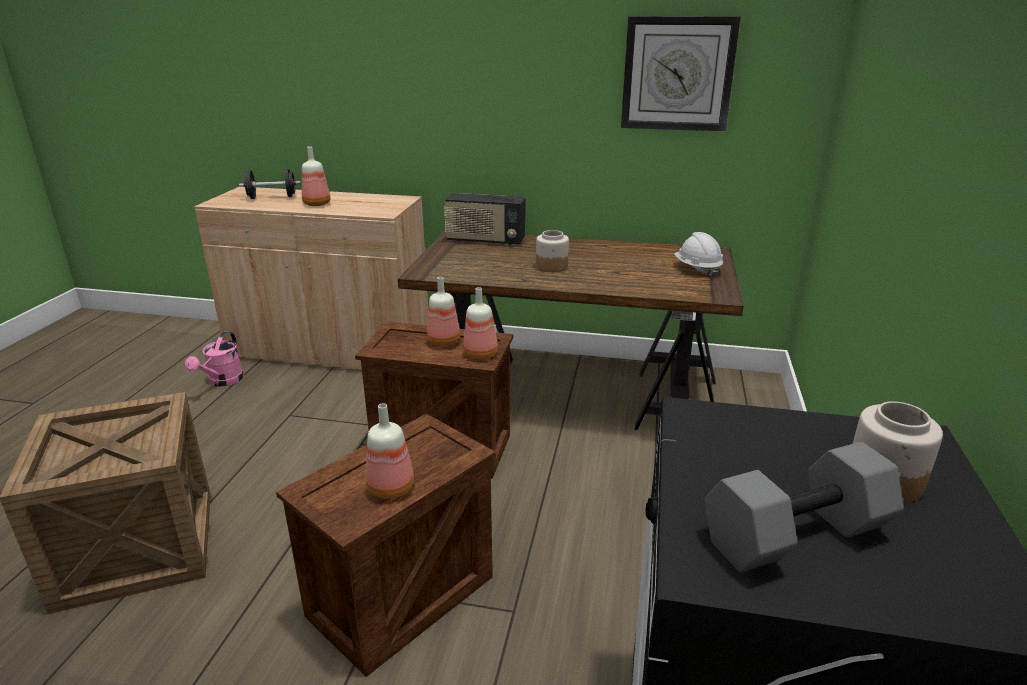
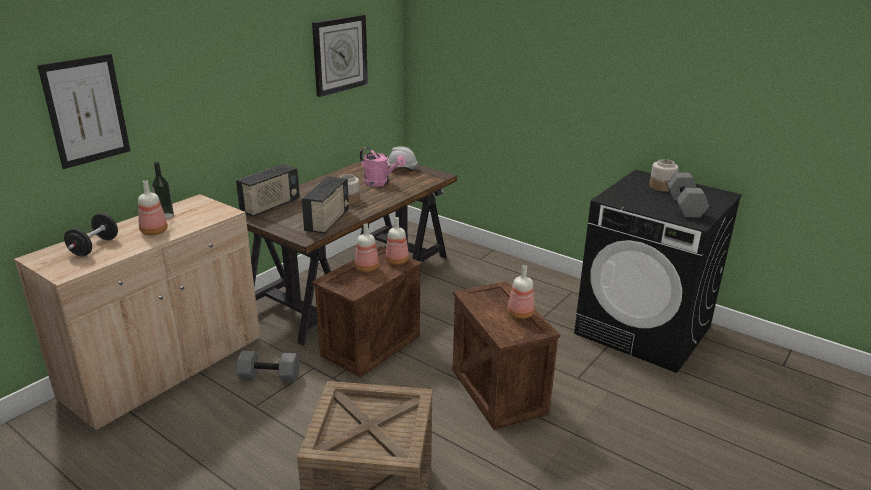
camera: 65 degrees left, 0 degrees up
(222, 381) = (146, 439): pink watering can -> pink watering can (380, 183)
(313, 69) = (86, 111): none -> picture
(342, 405) = (268, 377): none -> grey dumbbell
(355, 199) = (165, 216): none -> bottle
(476, 272) = (328, 221): none -> radio

